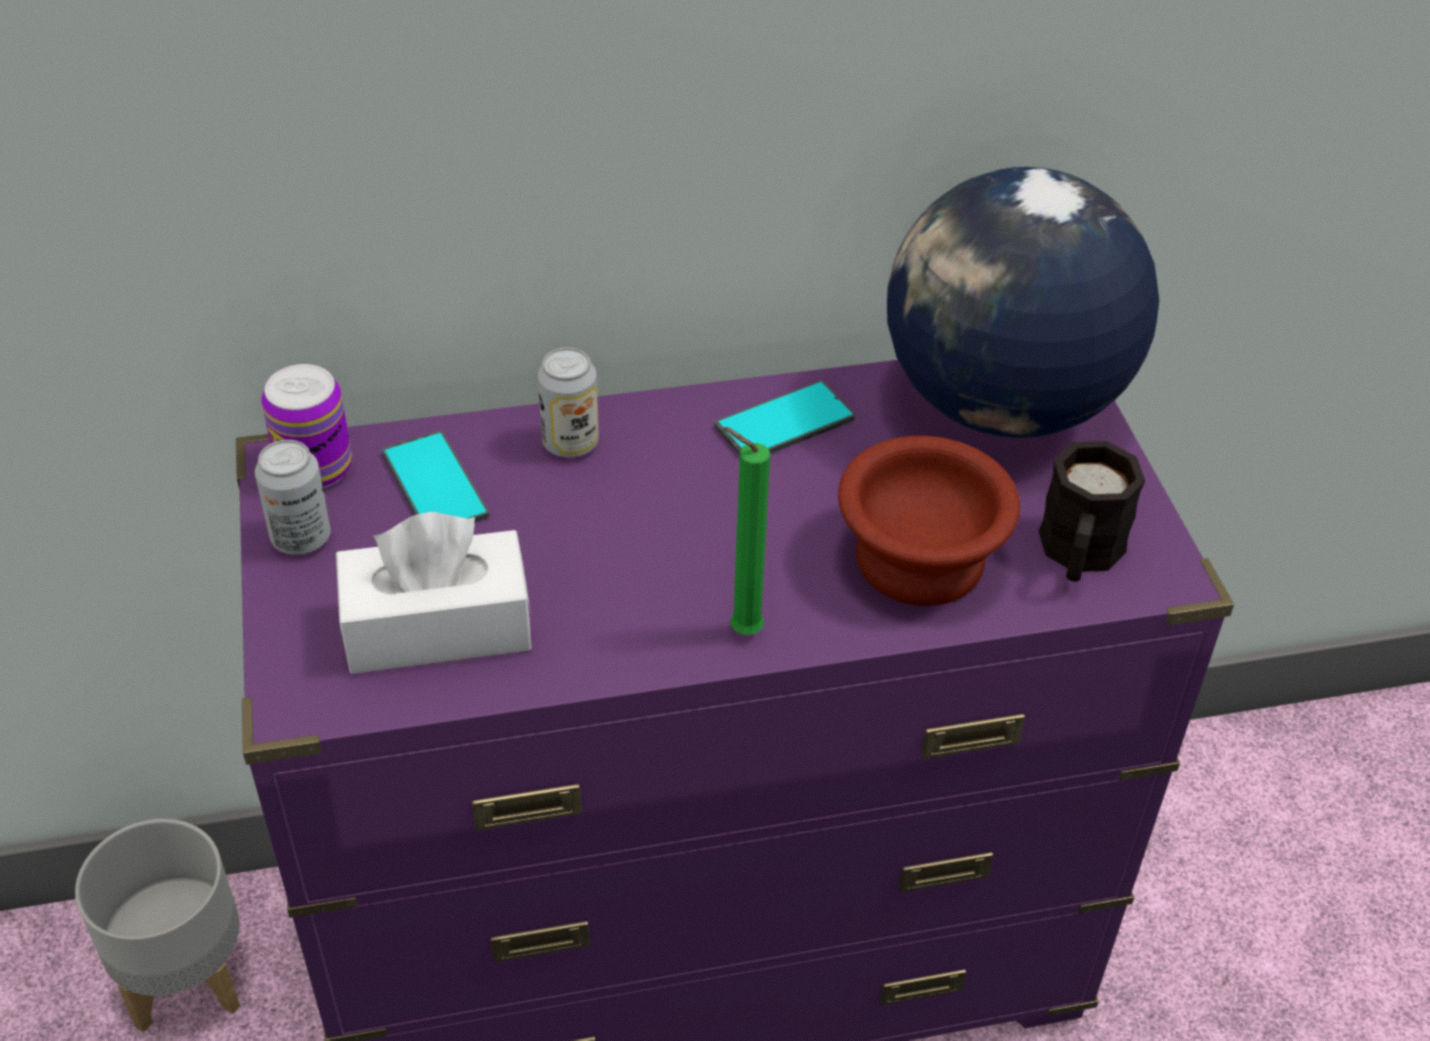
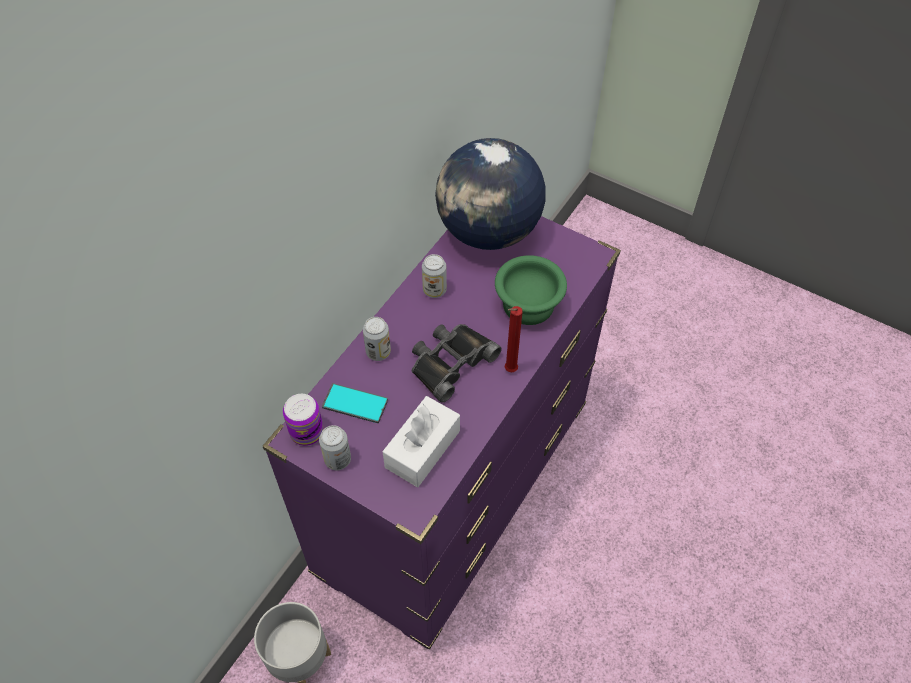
camera: 45 degrees left, 10 degrees up
(661, 542) = (450, 362): none -> black binoculars
(740, 631) = (509, 371): green candle -> red candle
(784, 423) = (434, 290): phone -> can
(916, 563) = (529, 306): brown bowl -> green bowl
(1078, 555) = (566, 267): black mug -> none

